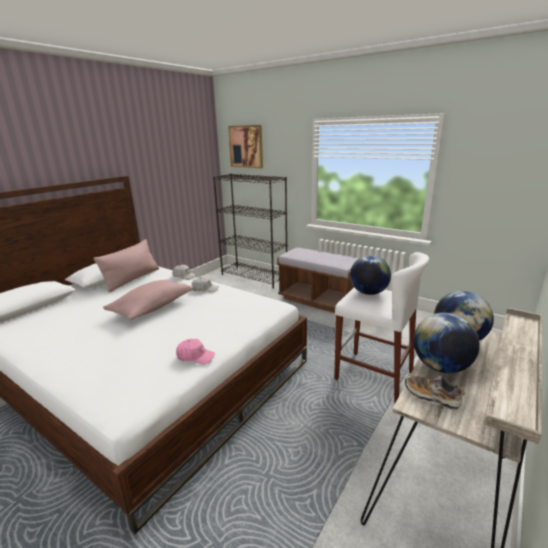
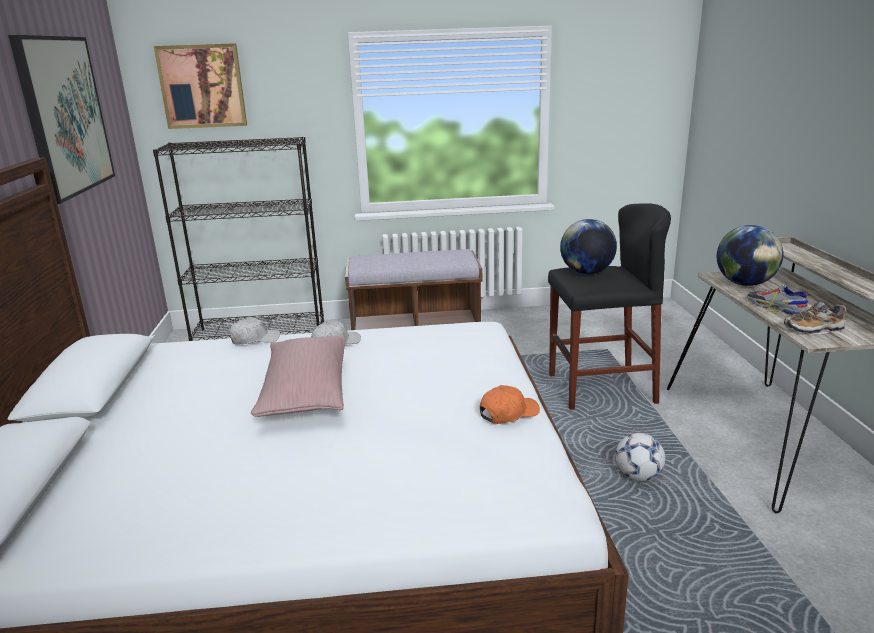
camera: 40 degrees left, 0 degrees up
(132, 279) = (157, 374): pink pillow -> none
(160, 158) = (65, 115): none -> picture
(195, 356) = (508, 413): pink cap -> orange cap
(312, 440) = (638, 476): none -> football
(373, 375) = (601, 388): white stool -> black stool
(440, 367) = (776, 307): globe -> shoe

